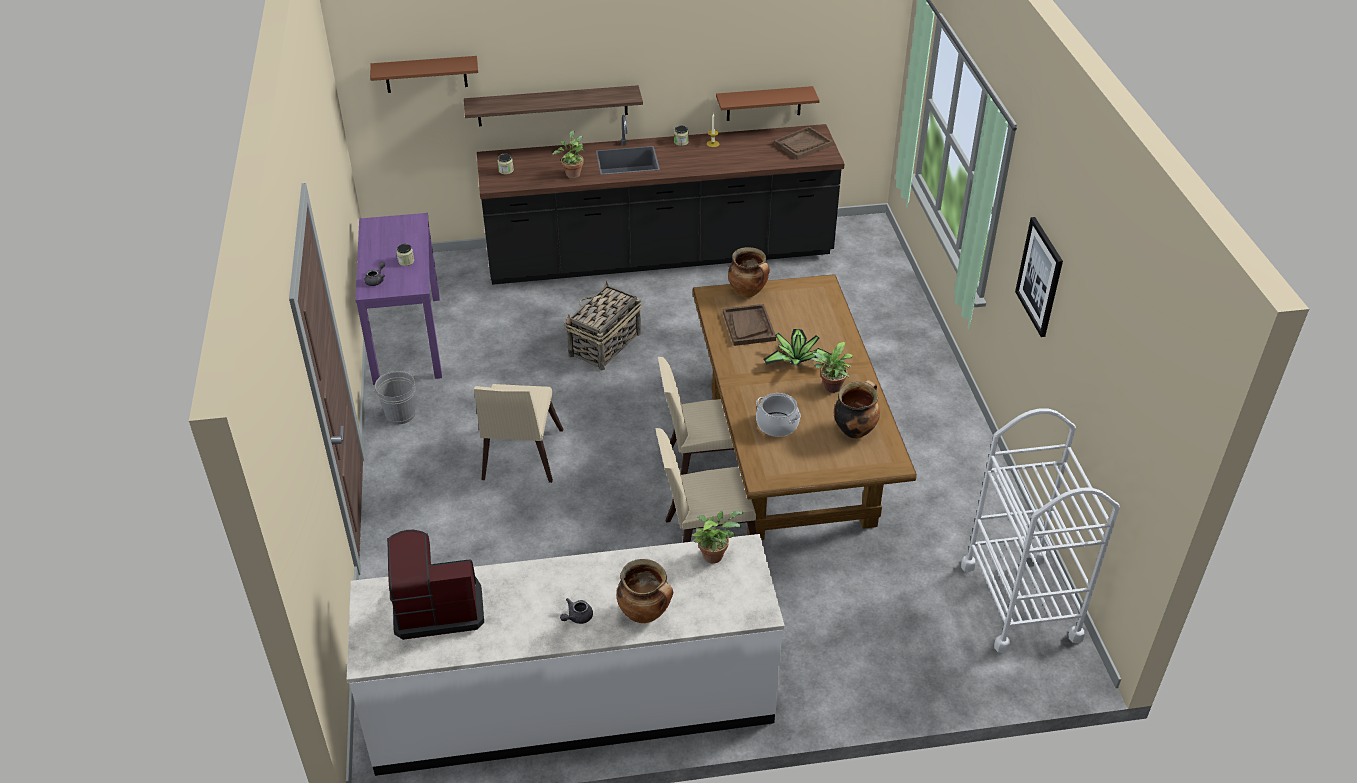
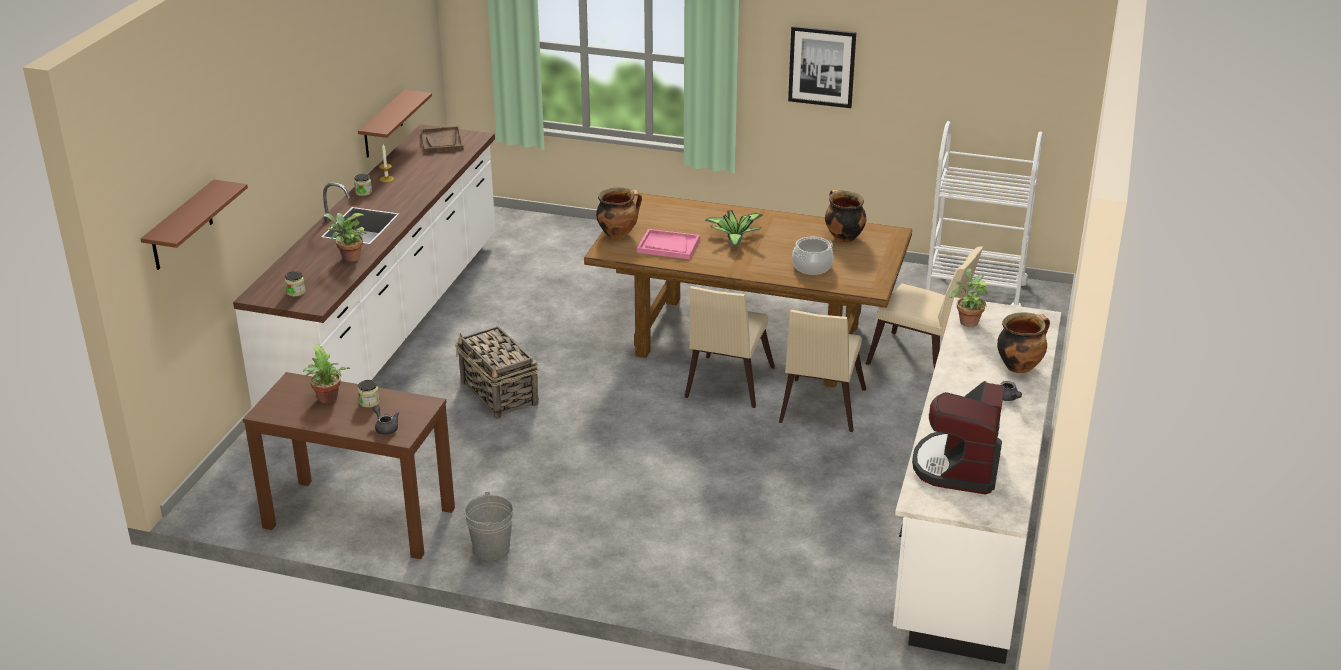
camera: 65 degrees left, 10 degrees down
(407, 338) = (358, 518): purple console table -> brown console table
(520, 459) = (630, 484): beige chair -> beige chair (921, 360)
(552, 105) = (268, 210): shelf -> none
(660, 257) = (389, 327): black counter -> white counter
(748, 326) = (668, 246): brown tray -> pink tray
(830, 388) = (783, 233): potted plant -> potted plant (328, 399)

